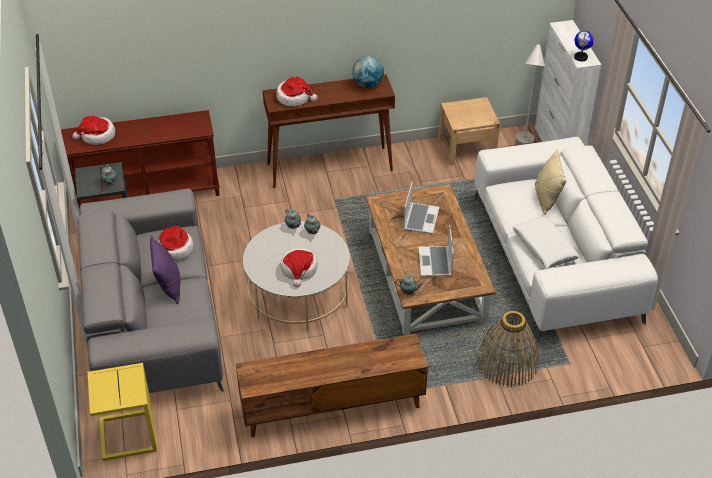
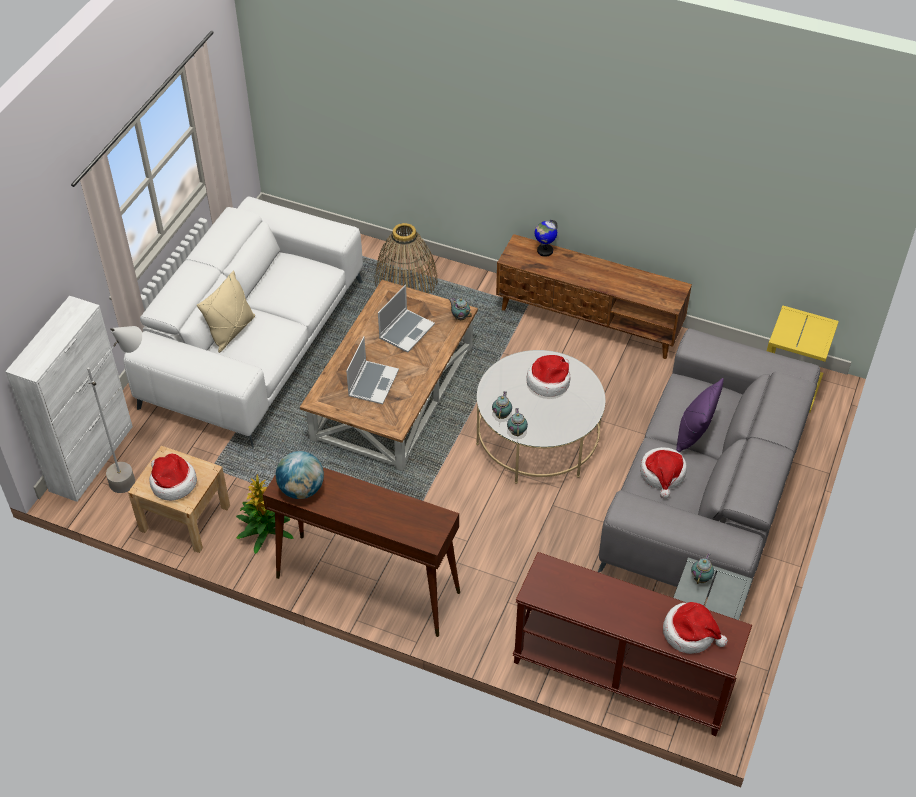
camera: 145 degrees left, 5 degrees up
(294, 98) = (408, 518): hat -> hat (172, 483)
(416, 163) = (264, 530): none -> potted plant
(420, 219) = (373, 383): laptop -> laptop turned 150 degrees clockwise
(544, 248) = (295, 287): white pillow -> none
(581, 57) = (75, 315): globe -> globe (544, 251)

